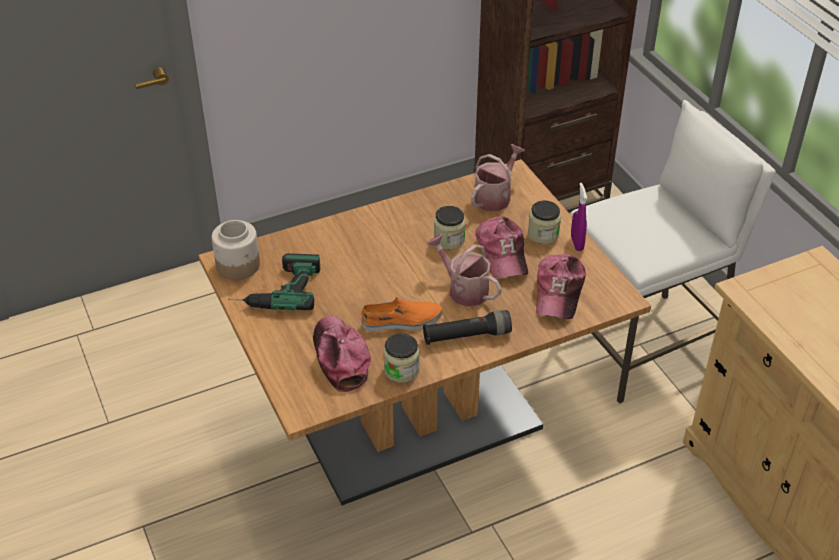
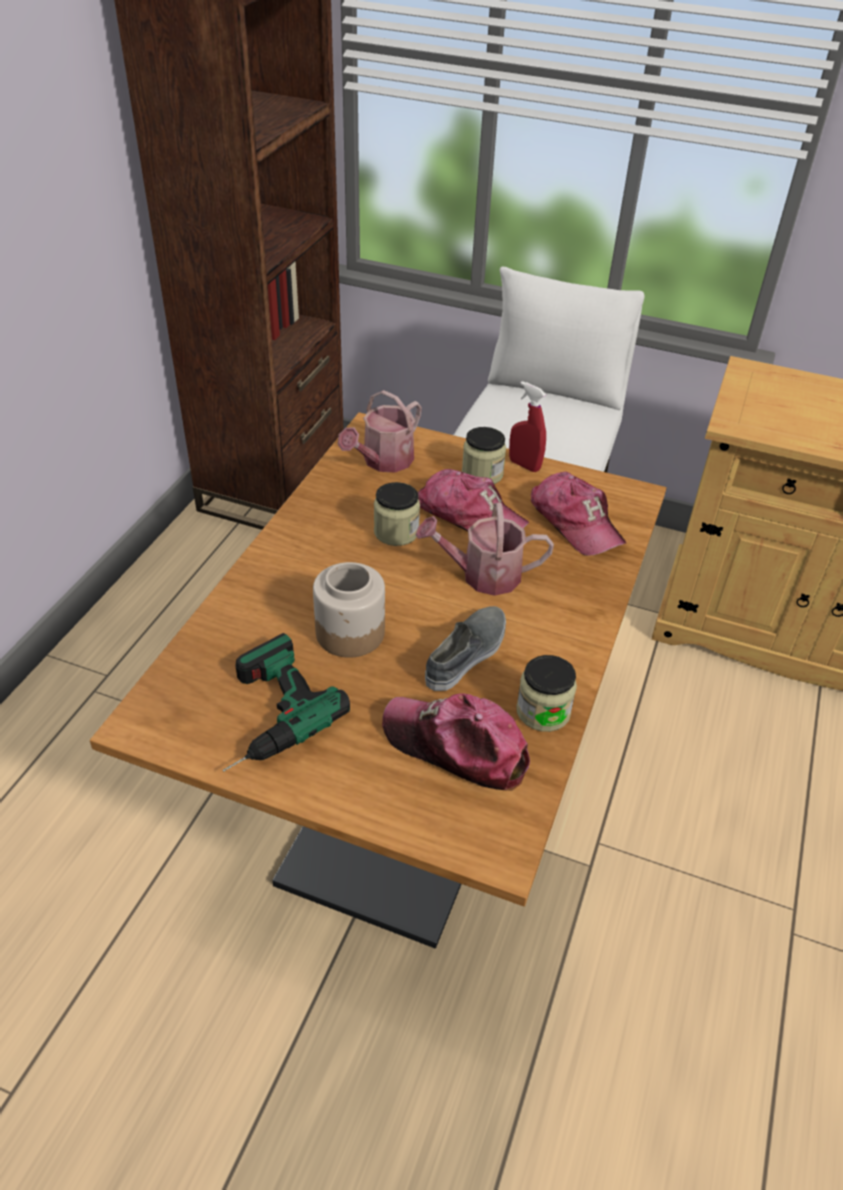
camera: 45 degrees left, 0 degrees up
(238, 265) = (171, 717): jar -> jar (351, 632)
(402, 321) = (467, 653): orange shoe -> grey shoe
(466, 336) = (555, 624): black flashlight -> none
(495, 196) = (383, 461): watering can -> watering can turned 135 degrees counterclockwise
(577, 243) = (524, 465): purple spray bottle -> red spray bottle

